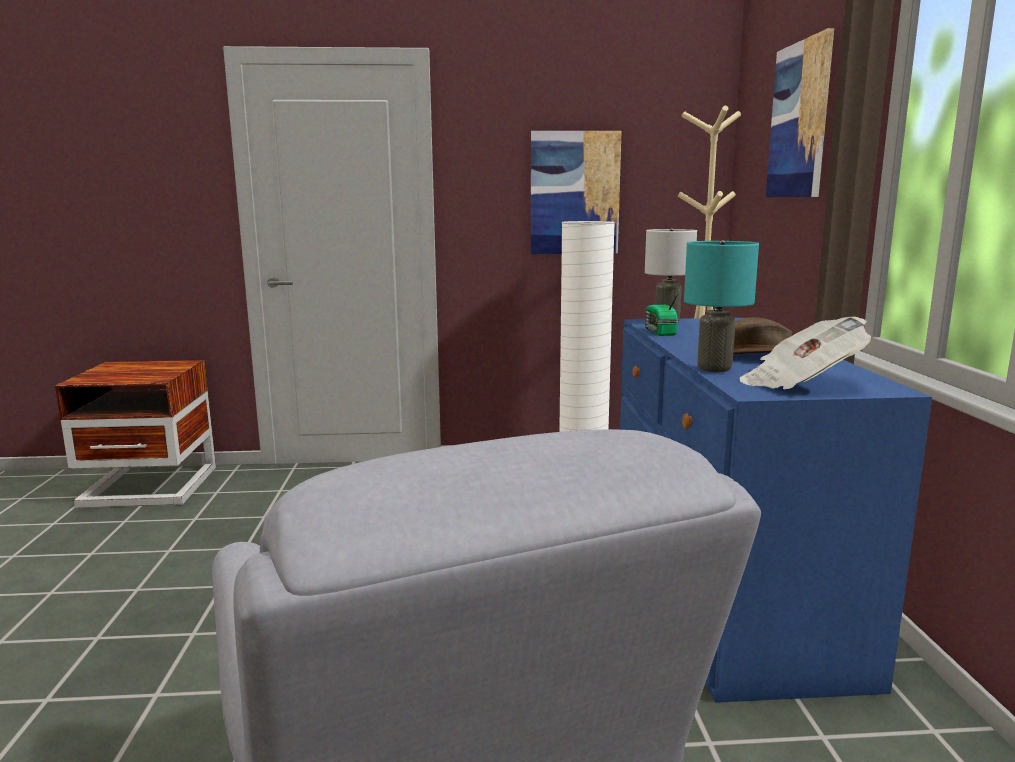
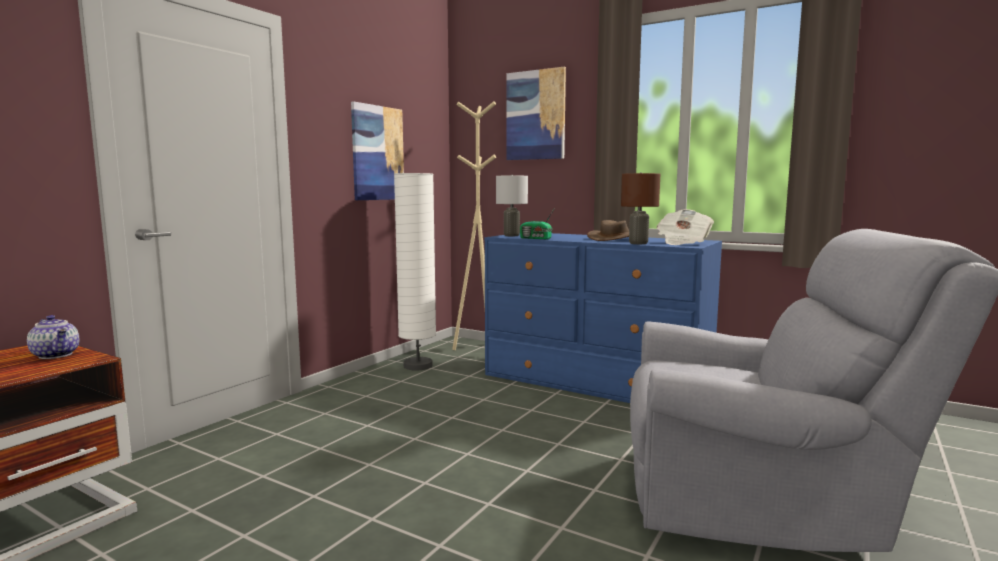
camera: 55 degrees left, 5 degrees down
(163, 371) = (57, 355): none -> teapot
(716, 369) = (638, 243): turquoise table lamp -> brown table lamp

